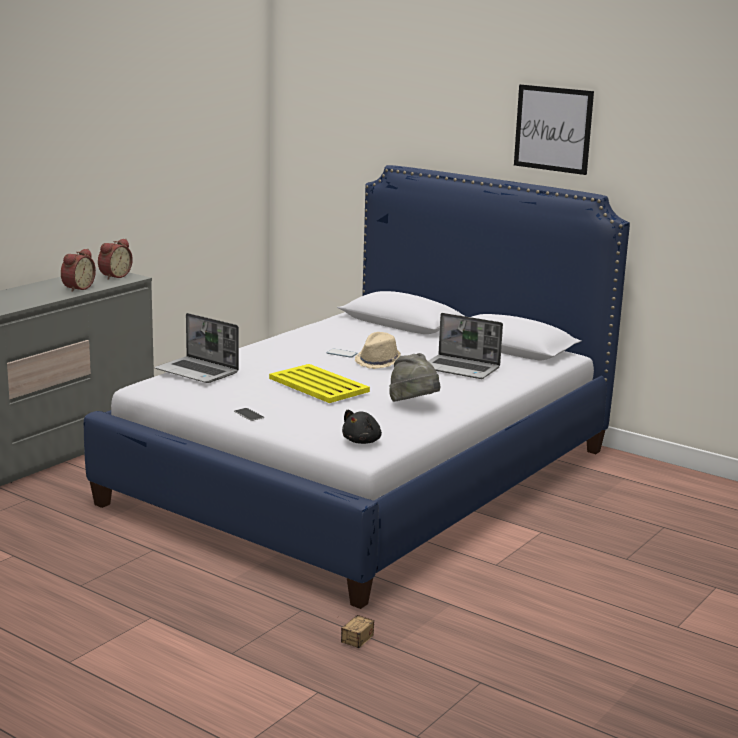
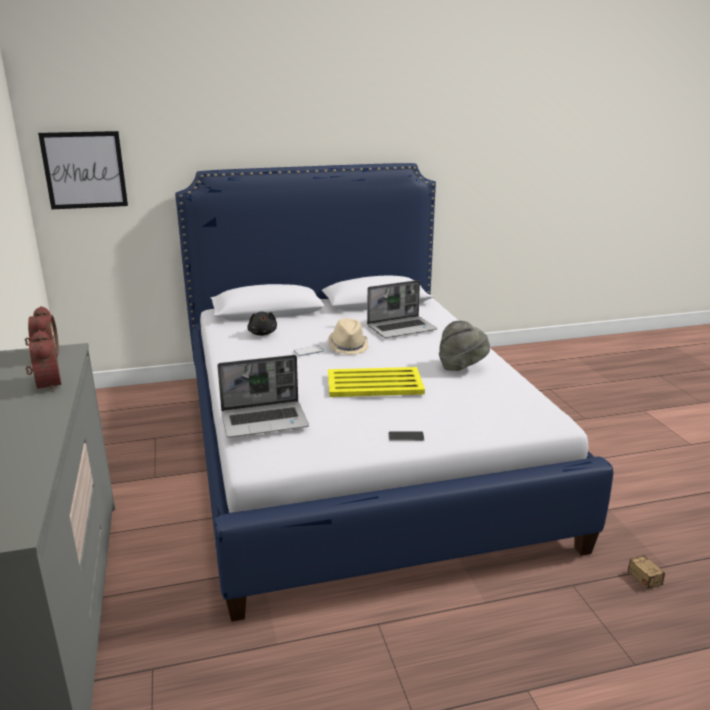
camera: 50 degrees left, 5 degrees up
(363, 441) = (524, 412): black plush toy -> black plush toy (262, 333)
(553, 129) = (355, 114): picture -> picture (84, 170)

